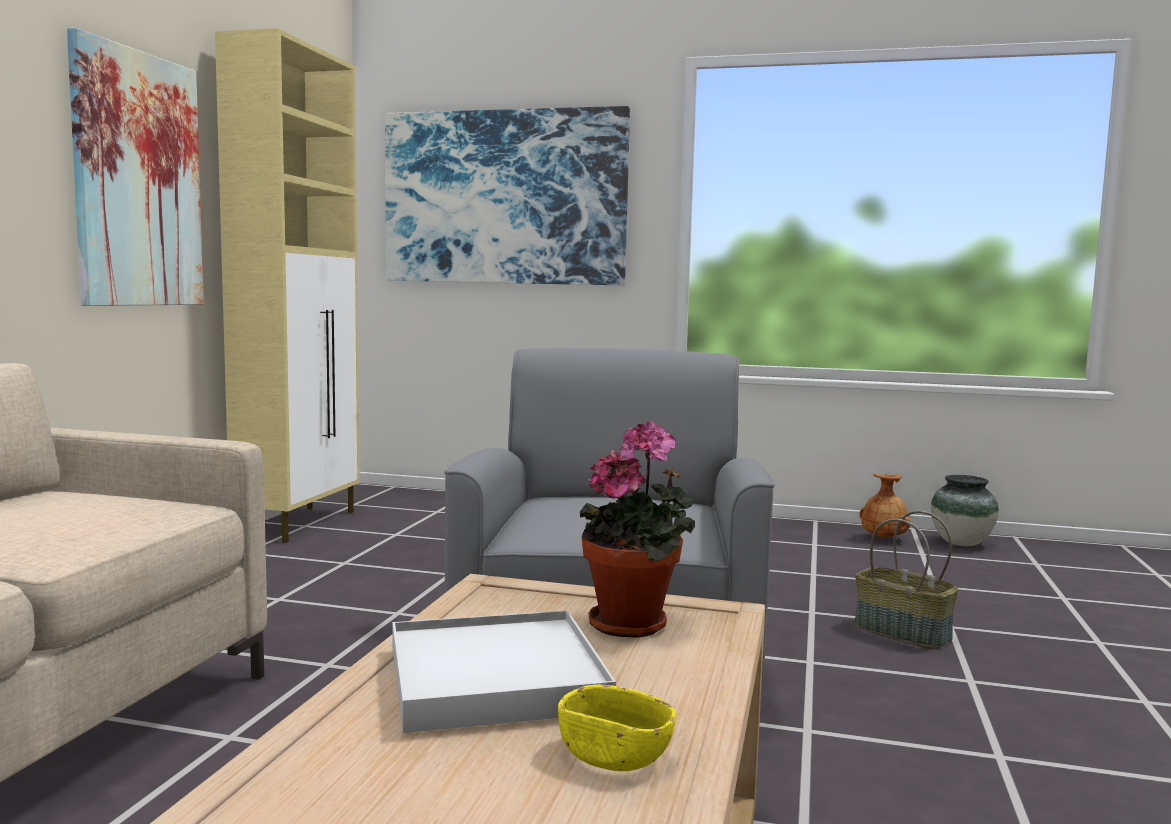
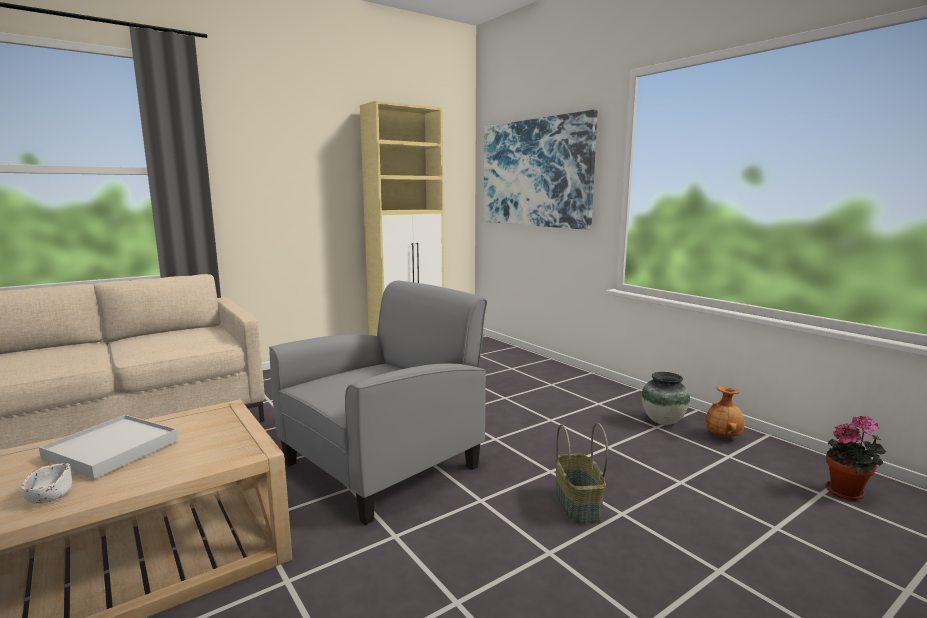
camera: 40 degrees right, 5 degrees up
(138, 180) = (312, 185): picture -> none
(614, 757) = (50, 496): yellow bowl -> white bowl
(635, 624) = (216, 444): potted plant -> potted plant (848, 493)
(962, 543) = (786, 457): vase -> vase (663, 421)

